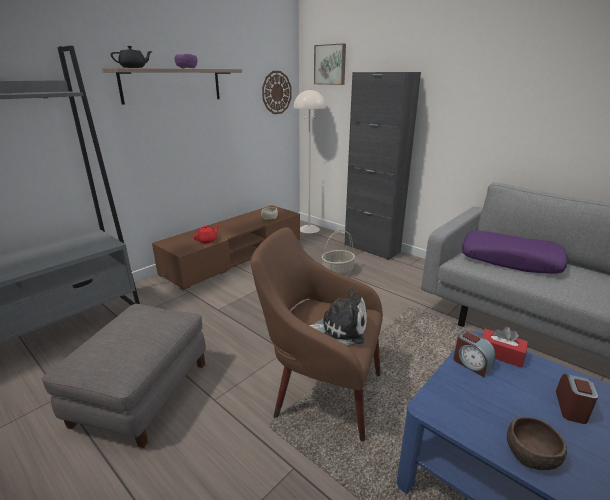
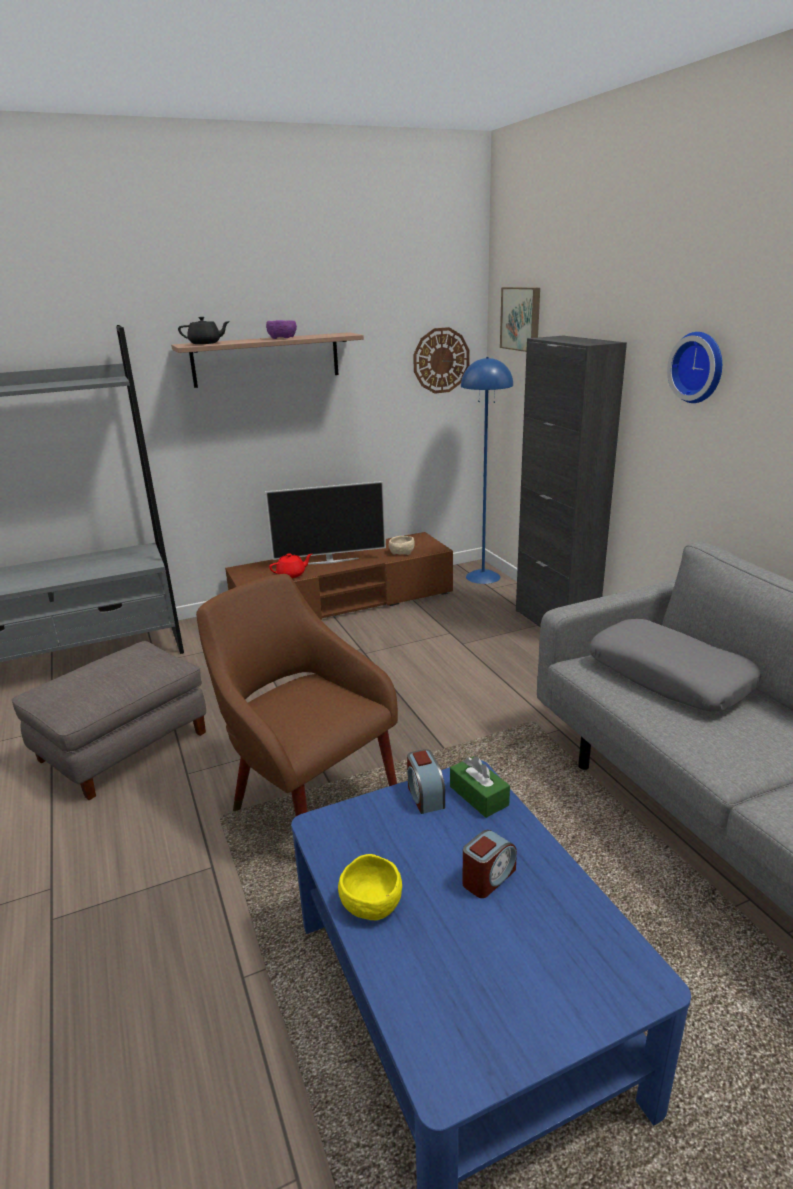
camera: 25 degrees right, 0 degrees up
(226, 229) = (330, 561): none -> television
(309, 229) = (483, 576): beige floor lamp -> blue floor lamp
(337, 271) = (468, 649): basket -> none
(340, 328) = (309, 715): plush toy -> none
(477, 82) = (699, 367): none -> wall clock
(500, 354) = (479, 796): red tissue box -> green tissue box
(510, 260) = (669, 677): purple pillow -> grey pillow
(532, 455) = (372, 904): brown bowl -> yellow bowl

